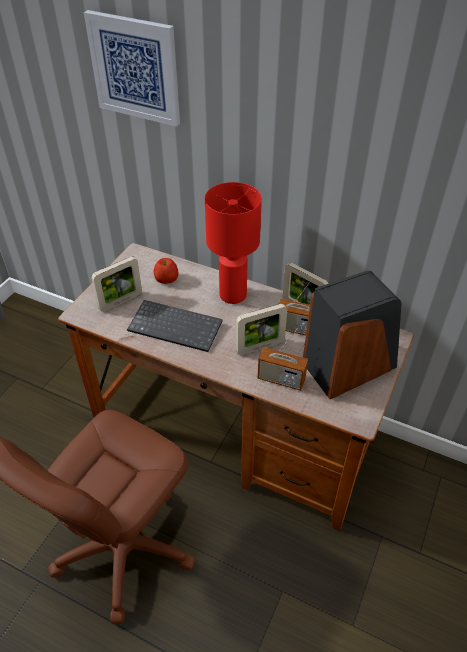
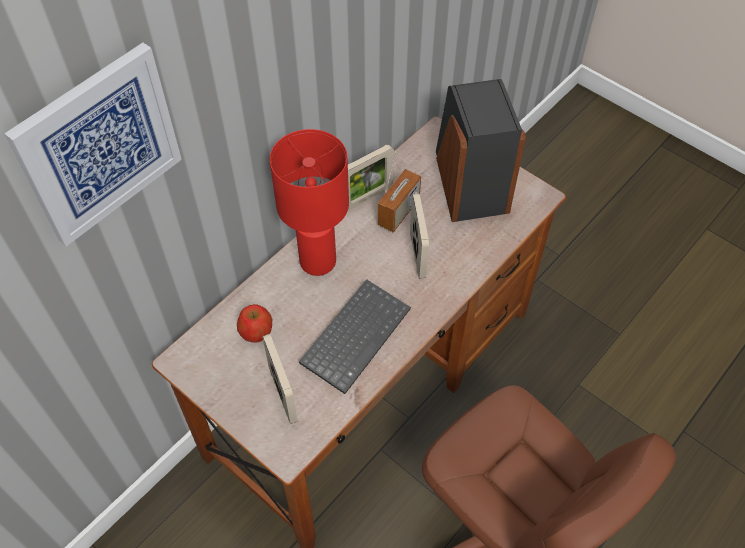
camera: 75 degrees left, 10 degrees up
(281, 379) = (472, 247): radio -> none

